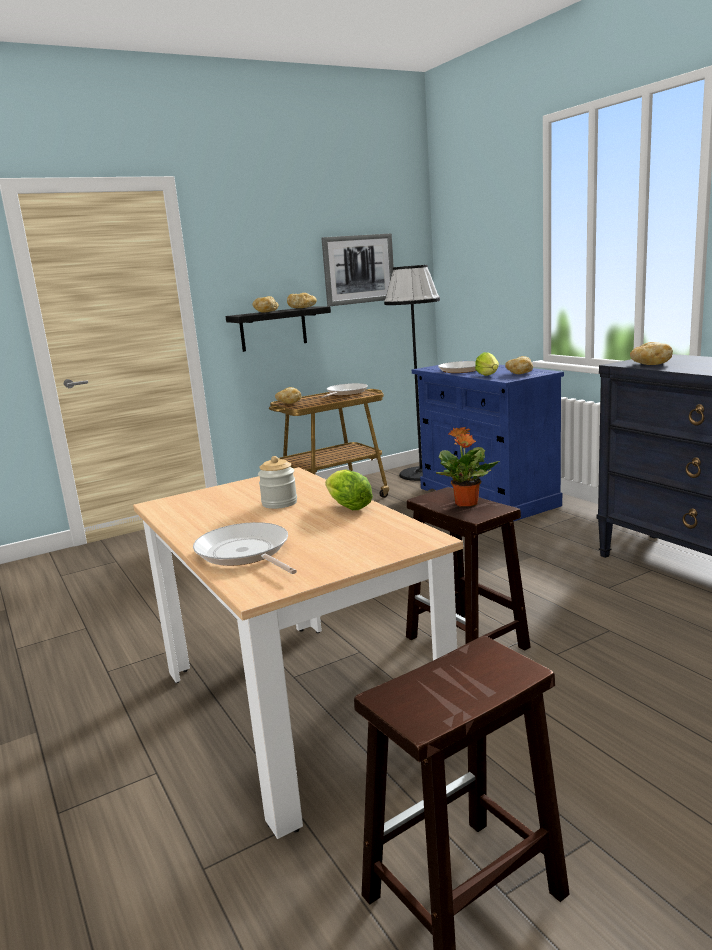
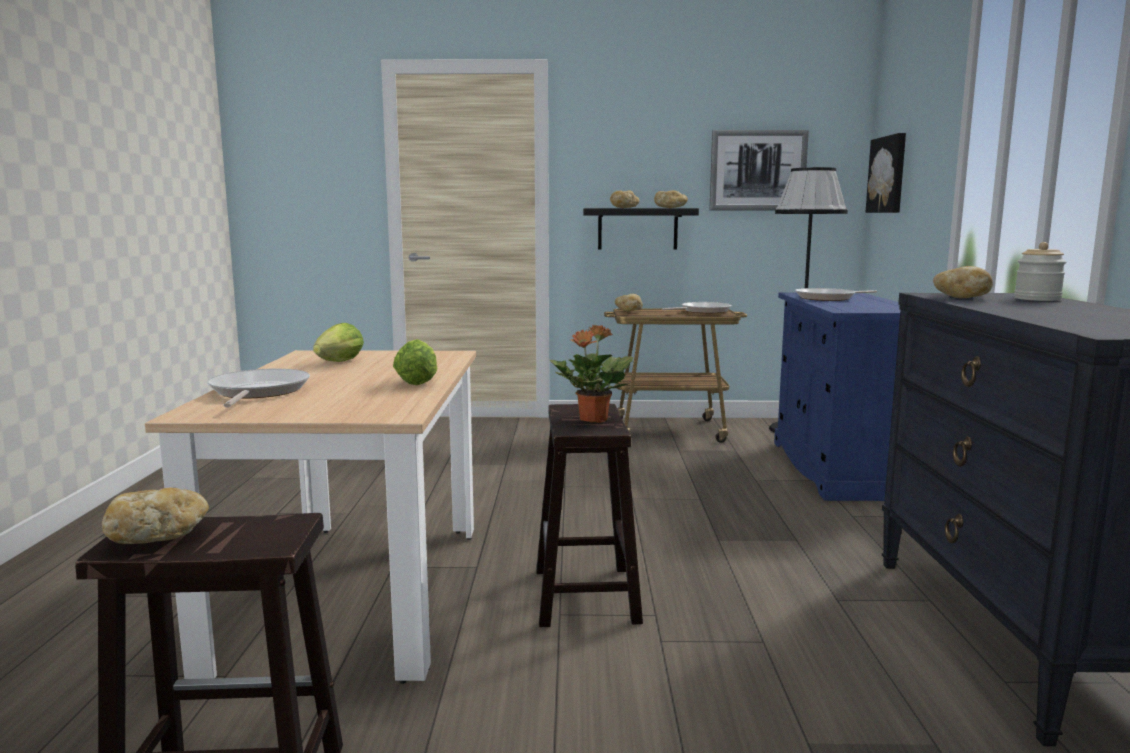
camera: 30 degrees right, 5 degrees down
(279, 503) = (381, 369): jar -> jar (1037, 299)
(460, 267) = (888, 175): none -> picture
(489, 376) = (836, 305): lettuce -> lettuce (337, 363)
(519, 373) = (879, 308): bread -> bread (158, 536)

